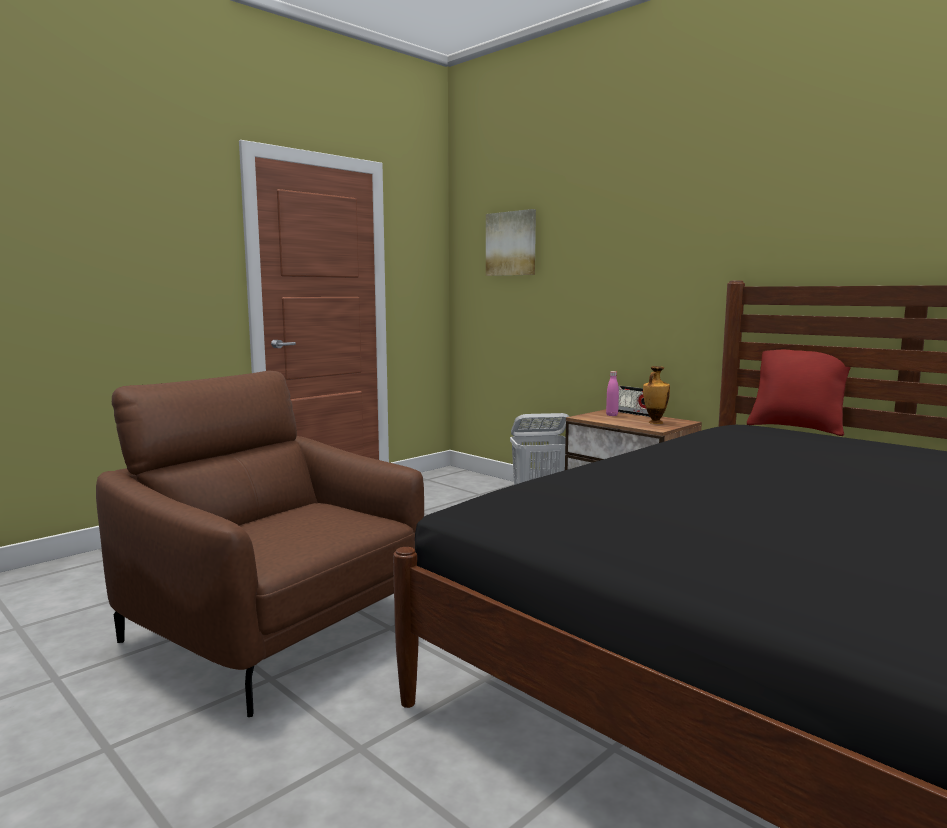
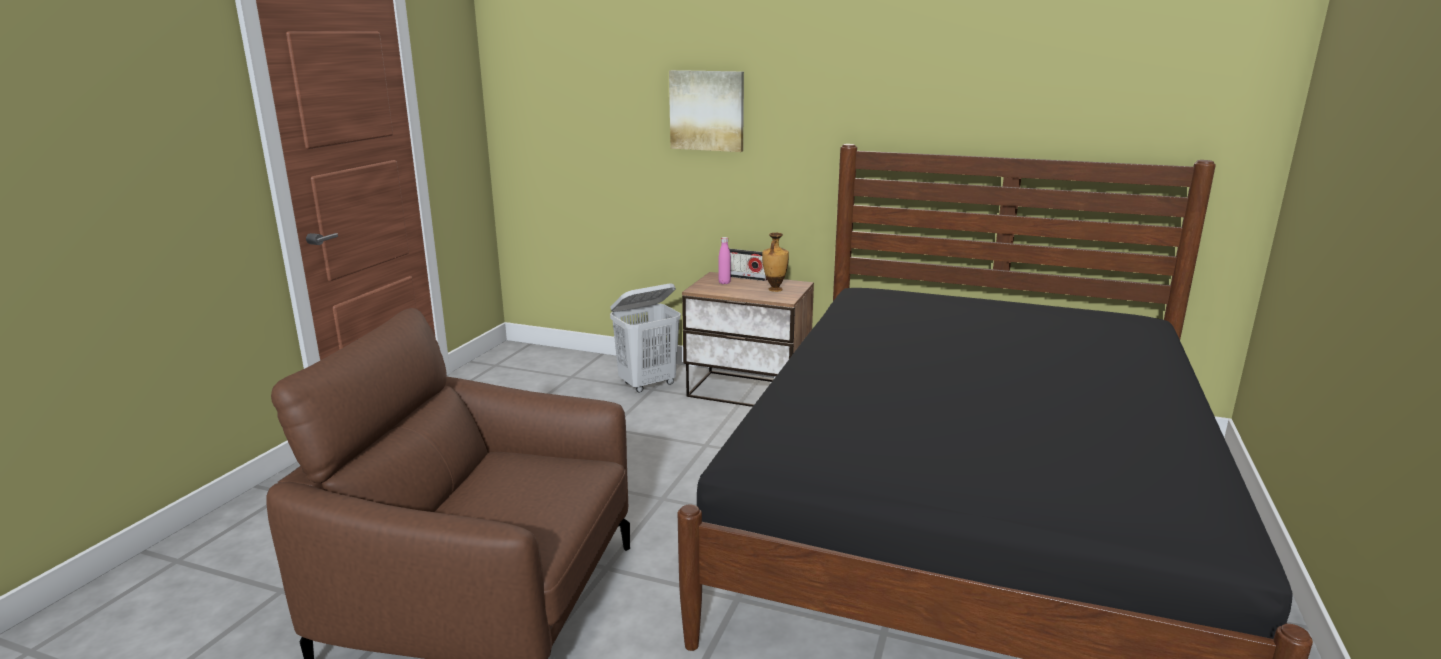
camera: 25 degrees left, 10 degrees up
(511, 243) = (574, 83): picture -> picture (707, 110)
(796, 428) = (910, 287): red pillow -> none

